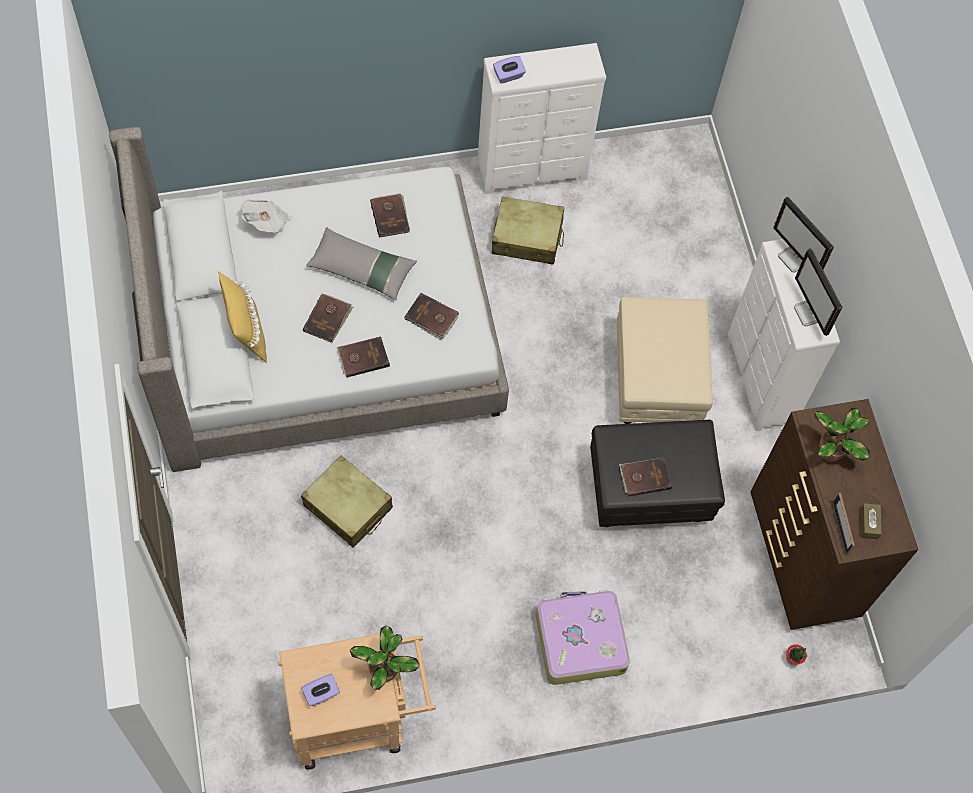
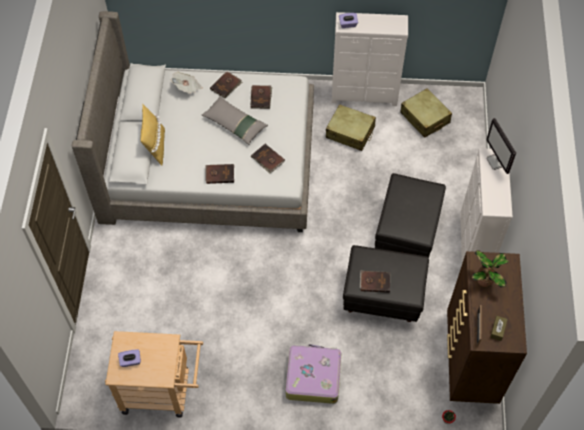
camera: 20 degrees right, 5 degrees down
(328, 319) = (205, 148): brown book -> brown book (226, 86)
(348, 507) = (194, 266): beige suitcase -> beige suitcase (425, 118)
(385, 670) = (173, 356): potted plant -> none
(657, 381) = (407, 232): beige ottoman -> black ottoman
(810, 313) = (497, 196): monitor -> none

